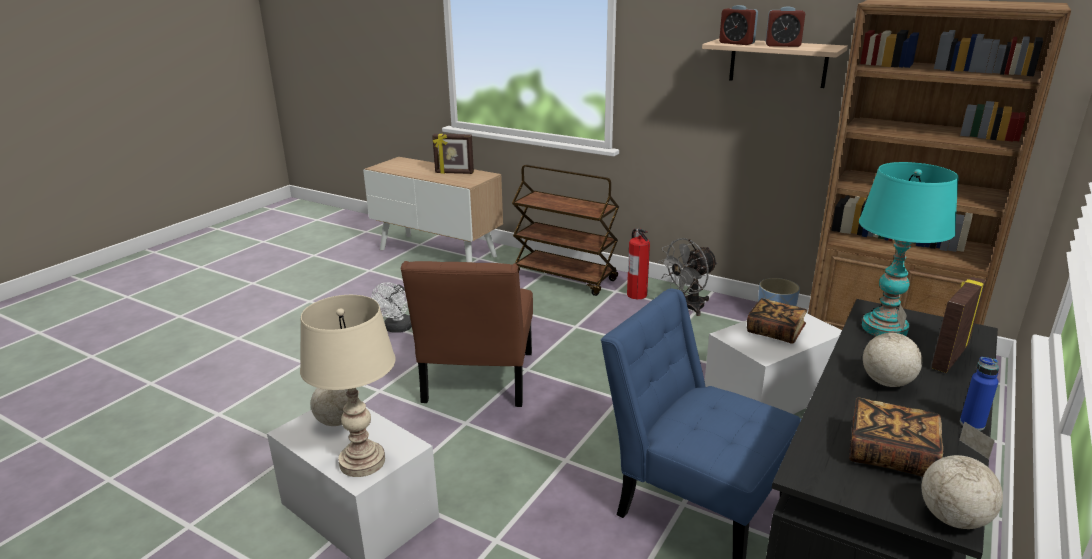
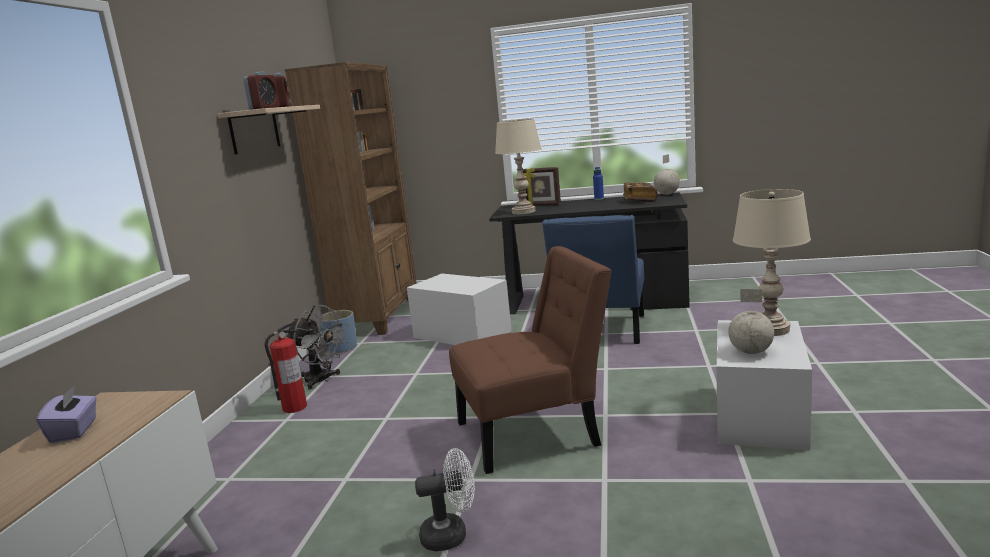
camera: 110 degrees left, 10 degrees down
(454, 173) = (74, 431): picture frame -> purple tissue box
(565, 278) = (245, 459): brown cart -> none
(775, 331) = (455, 284): book -> none
(884, 328) = (523, 212): turquoise table lamp -> beige table lamp
(886, 382) = (581, 206): globe -> none

